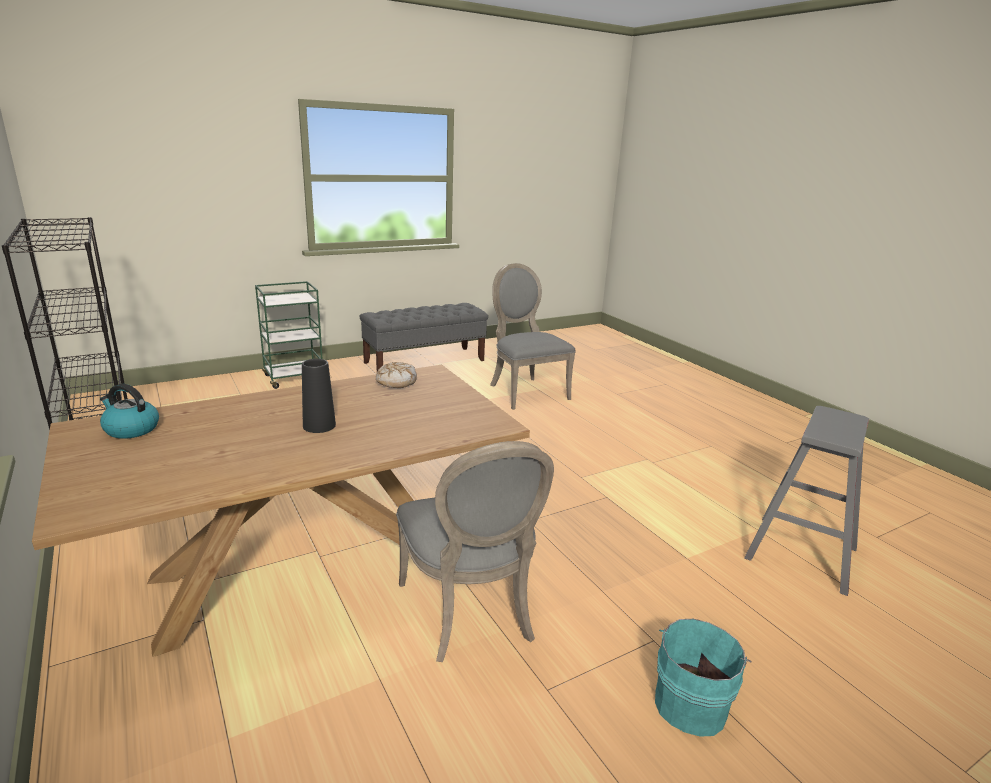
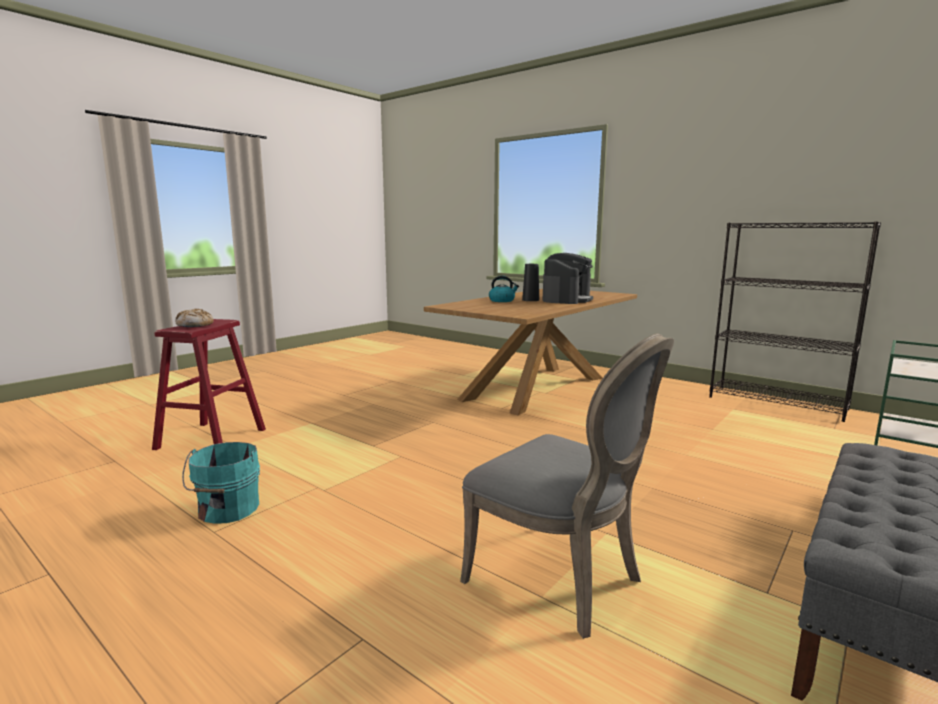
camera: 160 degrees right, 10 degrees down
(131, 429) = (601, 295): kettle -> kettle (502, 300)
(260, 414) = (567, 300): none -> coffee machine
(396, 381) = (534, 311): bread -> bread (195, 325)
(471, 613) = (440, 389): grey chair -> none
(691, 702) = (330, 386): turquoise bucket -> turquoise bucket (227, 510)
(801, 553) = (211, 439): grey stool -> red stool

